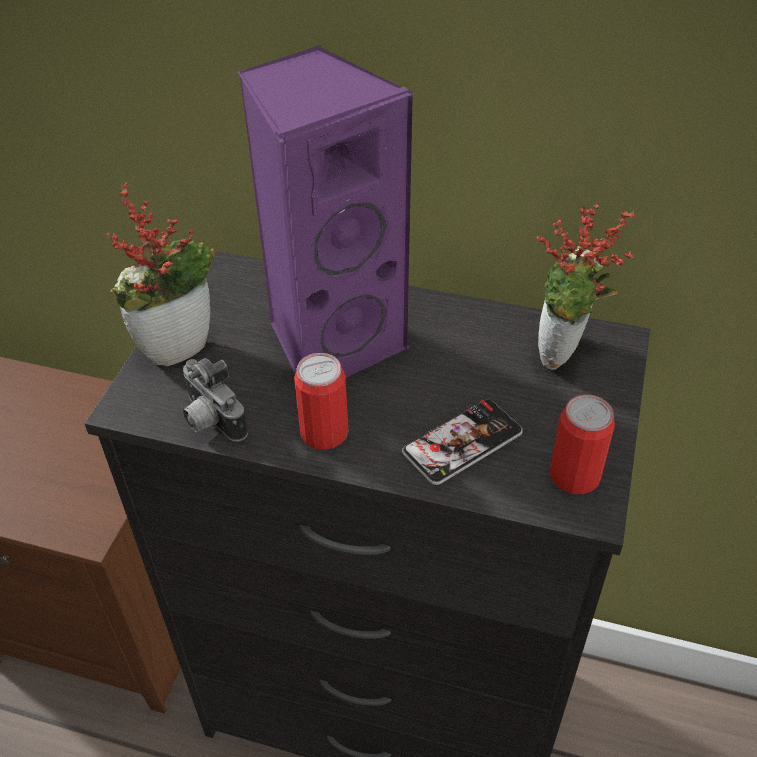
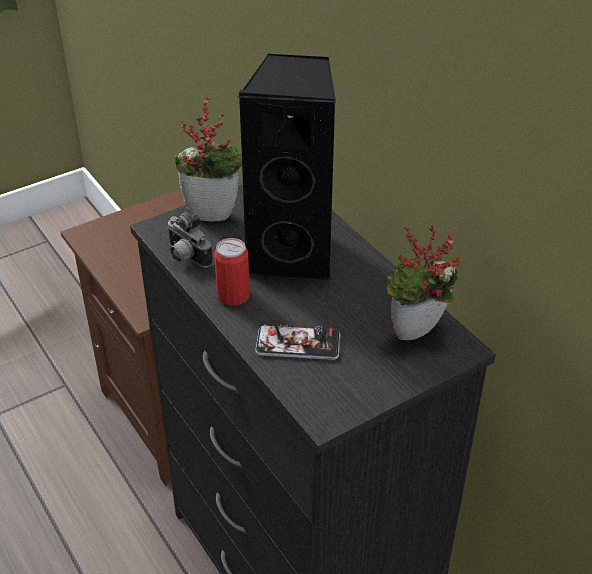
camera: 40 degrees right, 5 degrees down
(210, 421) = (186, 257): camera -> camera turned 45 degrees counterclockwise
(332, 341) = (293, 254): purple speaker -> black speaker
(575, 475) = (338, 397): can -> none

